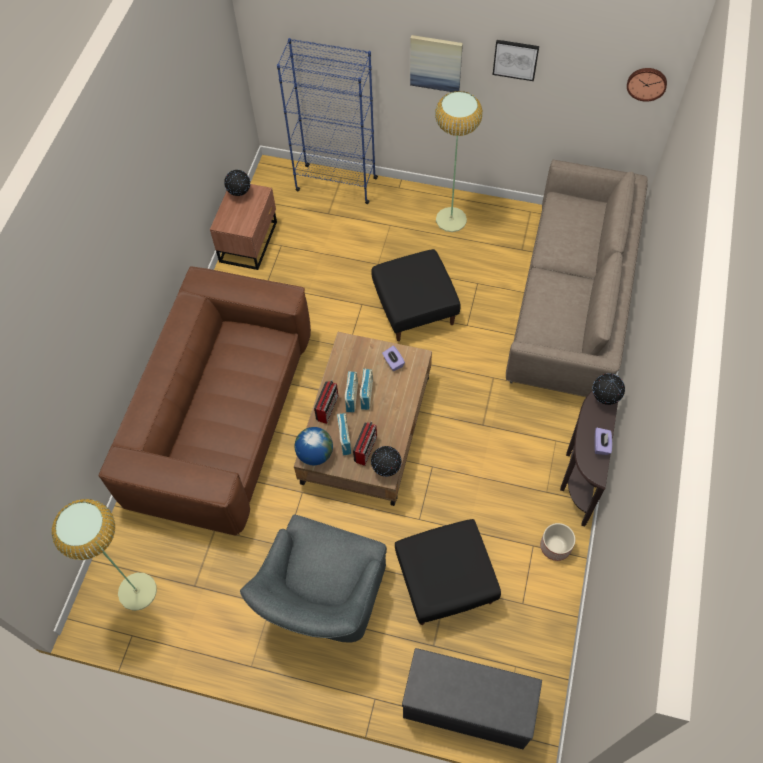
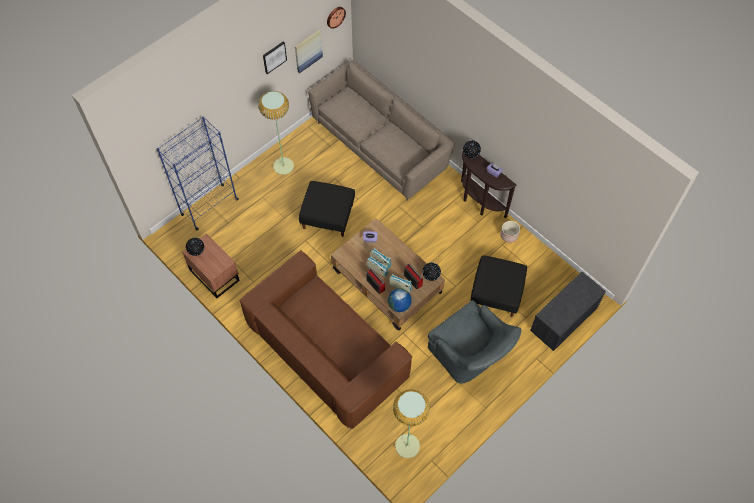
camera: 60 degrees left, 0 degrees up
(436, 63) = (236, 93): picture -> picture (308, 51)

